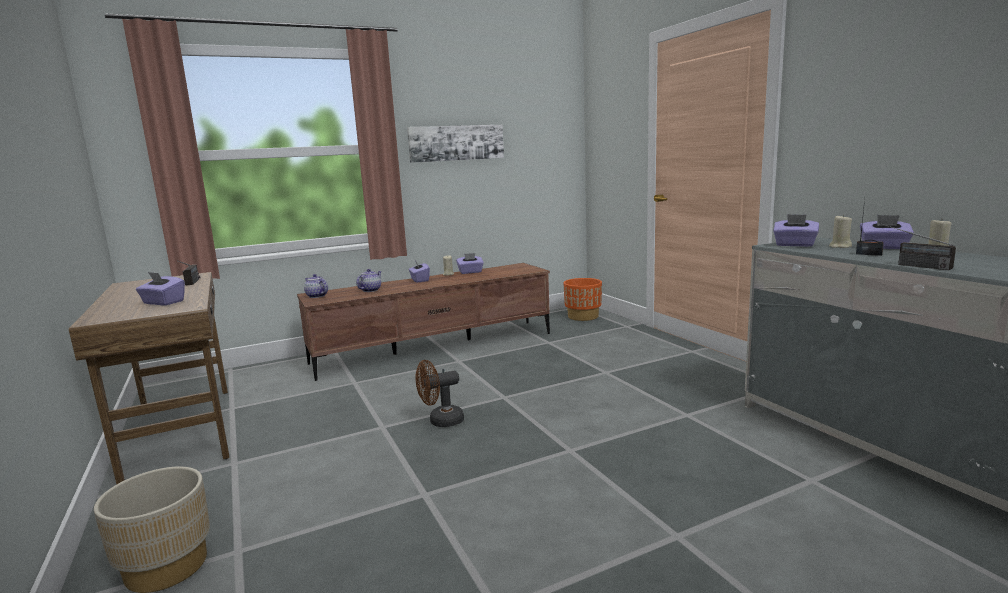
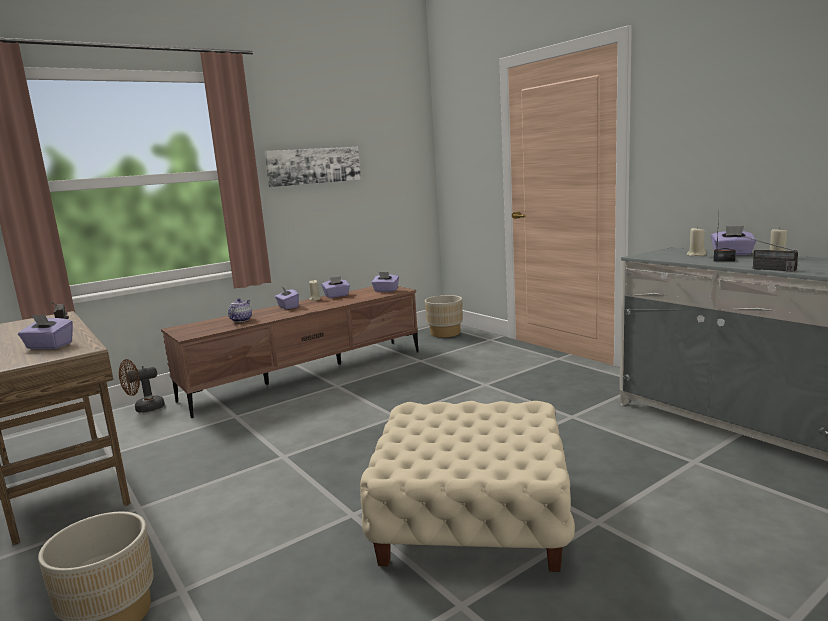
camera: 10 degrees left, 0 degrees up
(316, 296) = (185, 329): teapot -> none
(441, 421) = (342, 445): brown fan -> brown fan (144, 409)
(542, 512) = (471, 516): none -> beige ottoman
(583, 316) = (445, 333): orange planter -> beige planter
(794, 245) = (657, 255): purple tissue box -> purple tissue box (386, 290)

